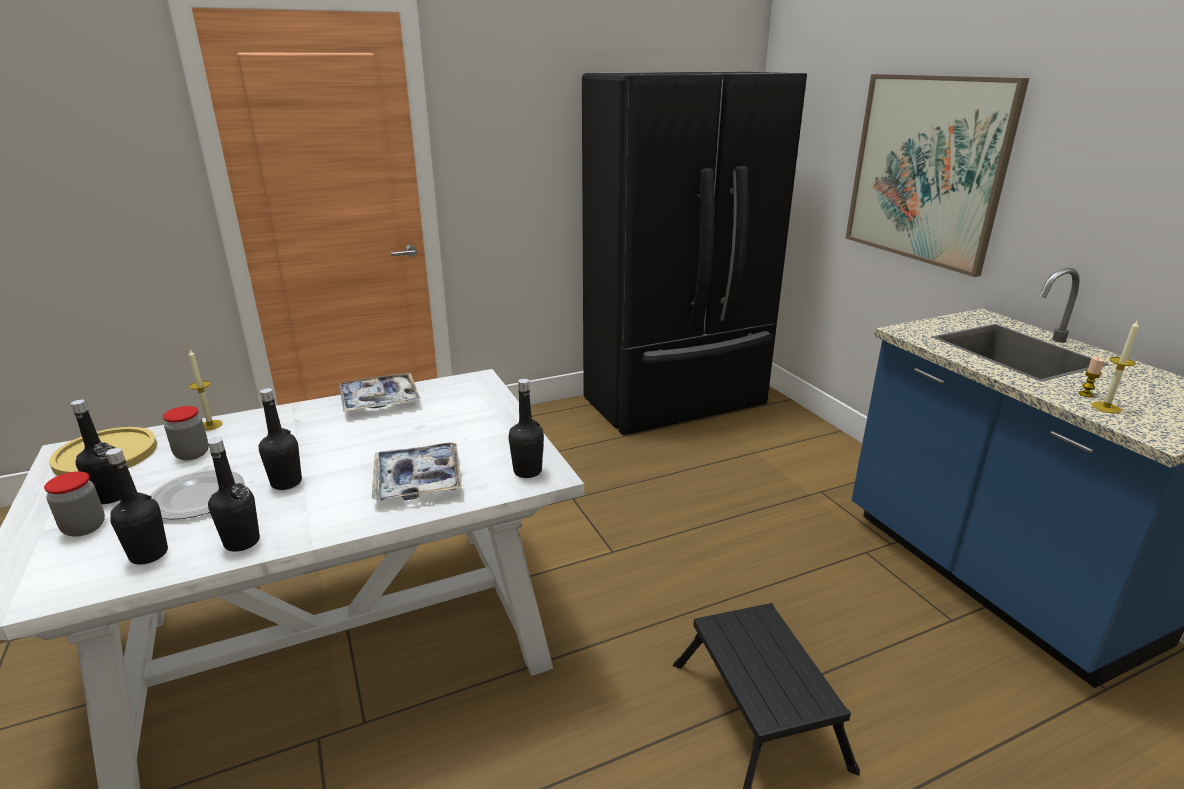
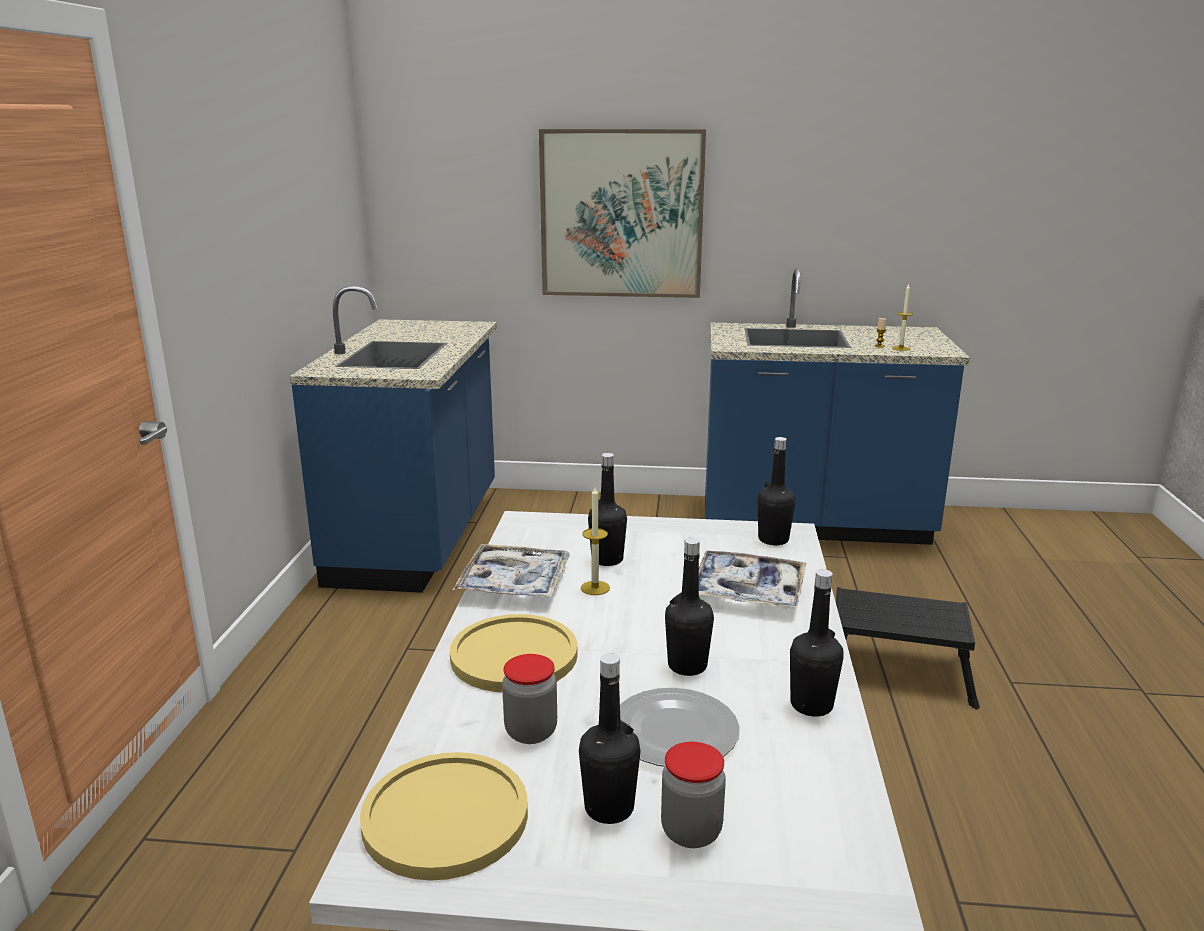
camera: 60 degrees left, 5 degrees down
(149, 554) = (801, 773): black bottle -> black bottle (607, 559)
(210, 425) = (441, 712): candle -> candle (595, 588)
(281, 426) = (514, 655): none -> yellow plate
(679, 403) = (419, 537): black fridge -> blue counter

